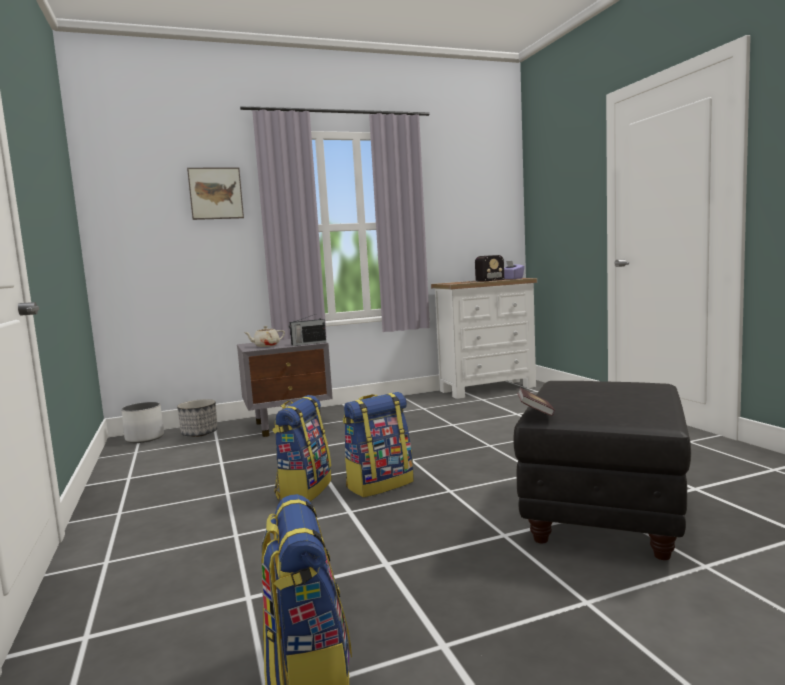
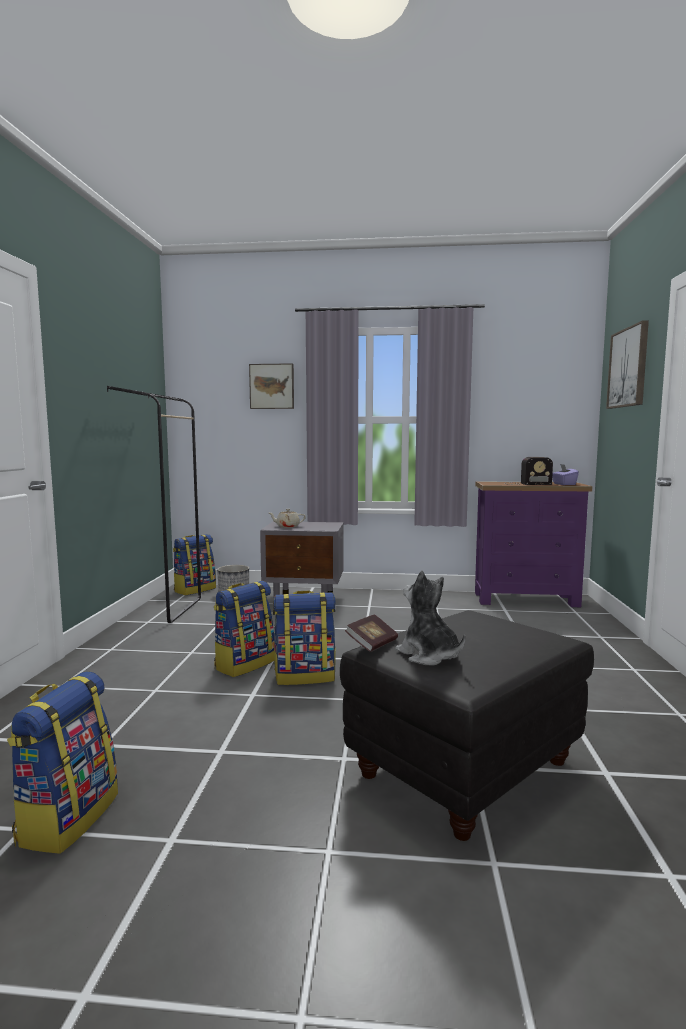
camera: 25 degrees right, 0 degrees up
(133, 463) = (164, 609): none -> black clothes rack
(144, 438) = (195, 590): white planter -> backpack
(308, 343) = (320, 529): radio -> none
(488, 389) = (526, 599): white dresser -> purple dresser
(560, 172) = (628, 367): none -> picture
(594, 410) = (429, 655): none -> plush toy

